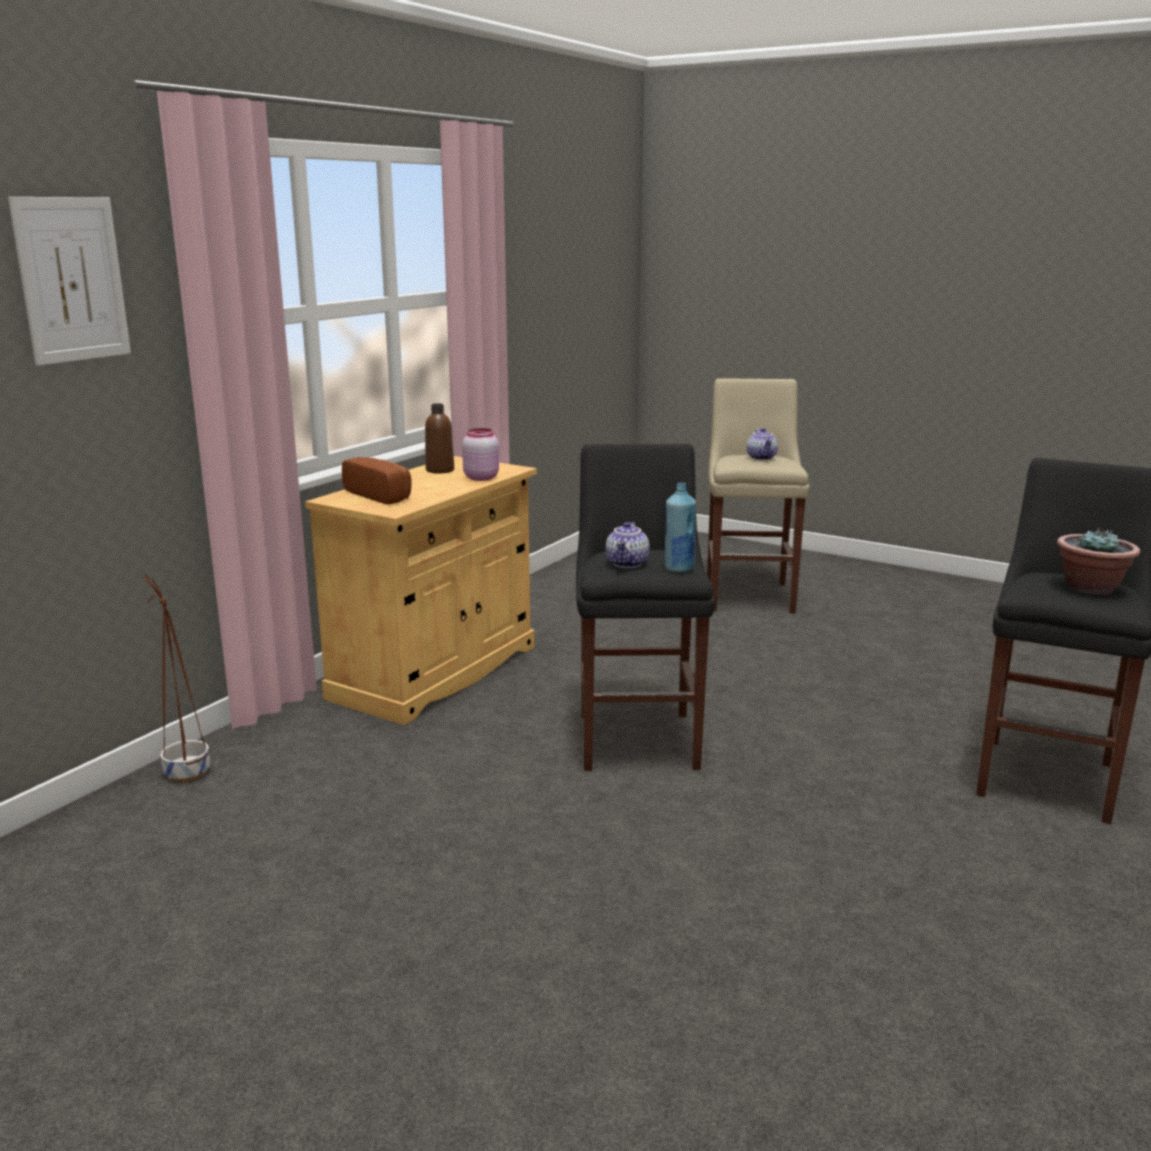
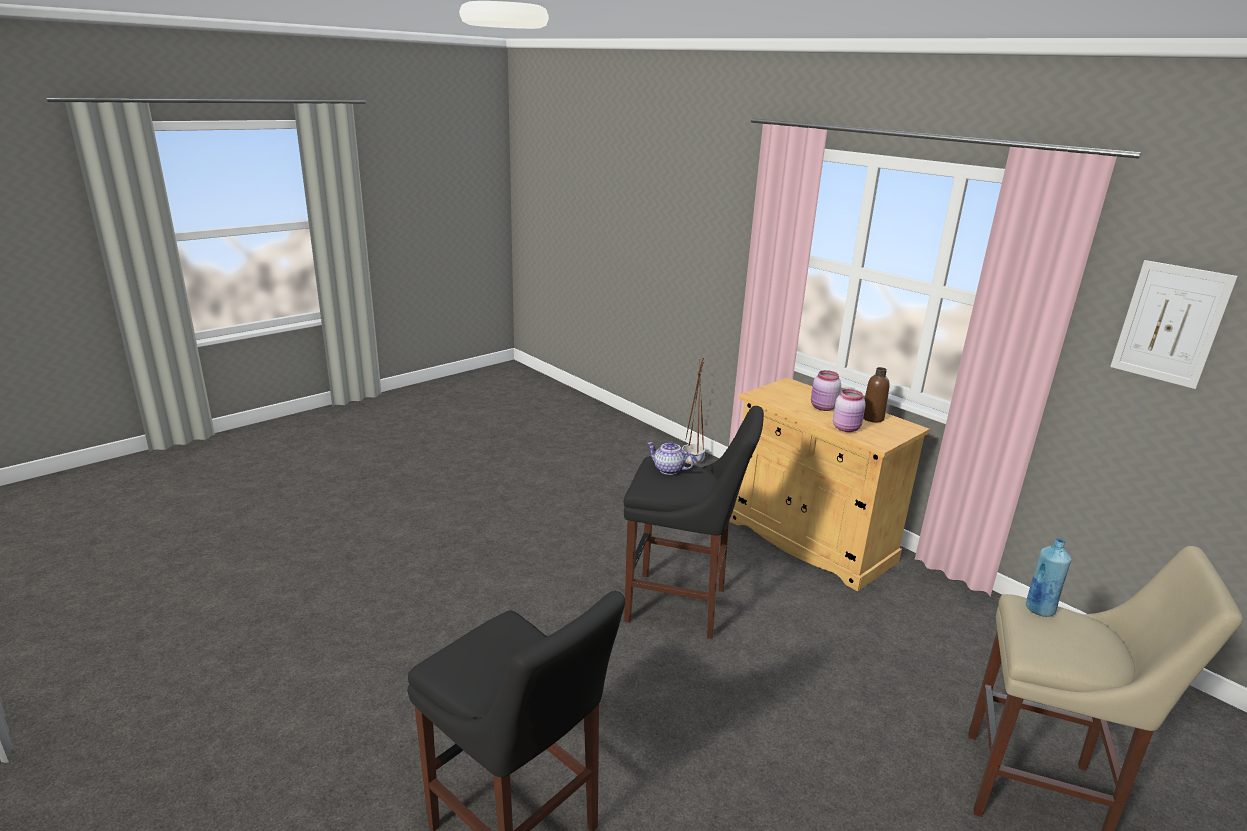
camera: 105 degrees right, 5 degrees up
(72, 280) = (724, 212): picture -> picture (1170, 324)
(381, 495) = (796, 395): bread -> none
(420, 485) = (823, 407): none -> pink jar
(678, 568) = (650, 485): blue bottle -> blue bottle (1039, 609)
(762, 458) = (1077, 640): teapot -> none
(1090, 588) = (489, 665): potted plant -> none

